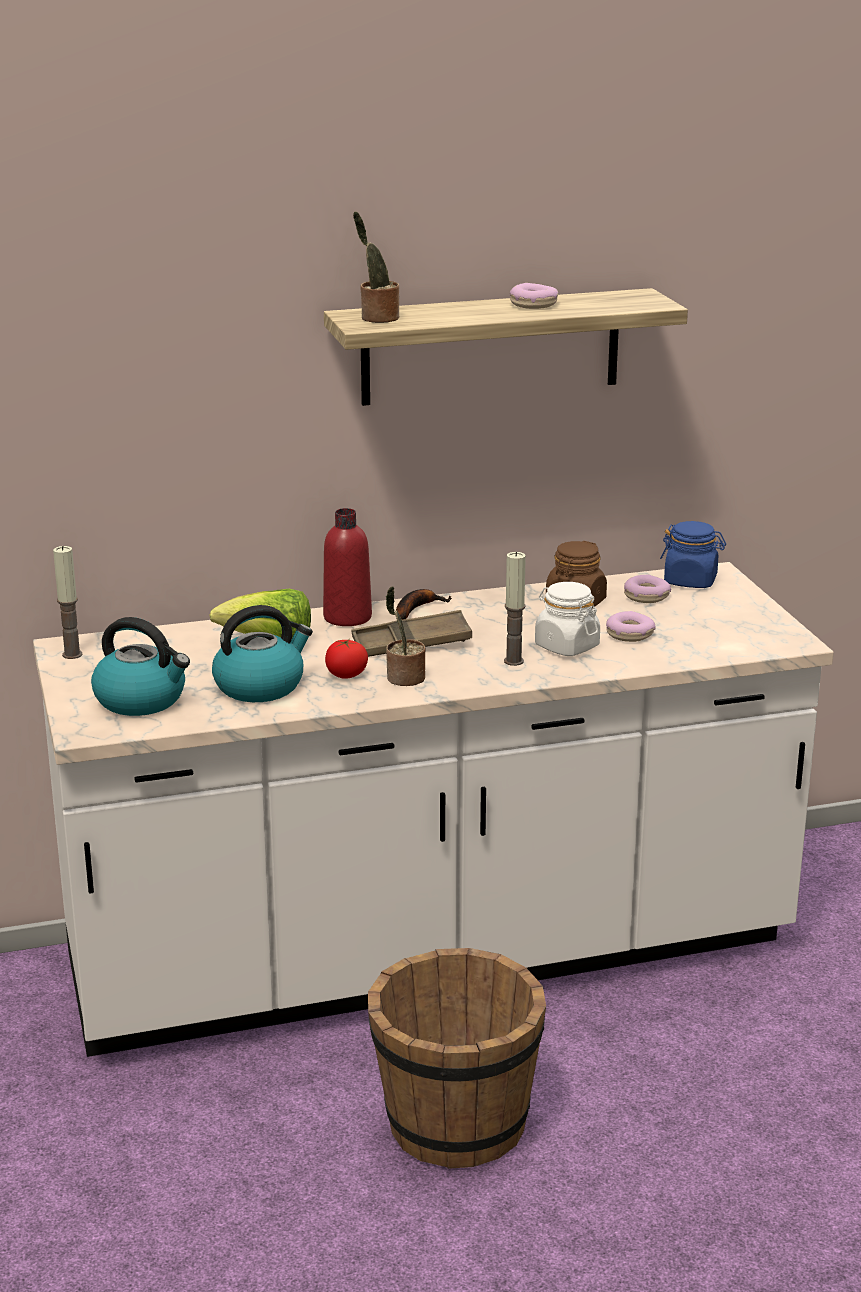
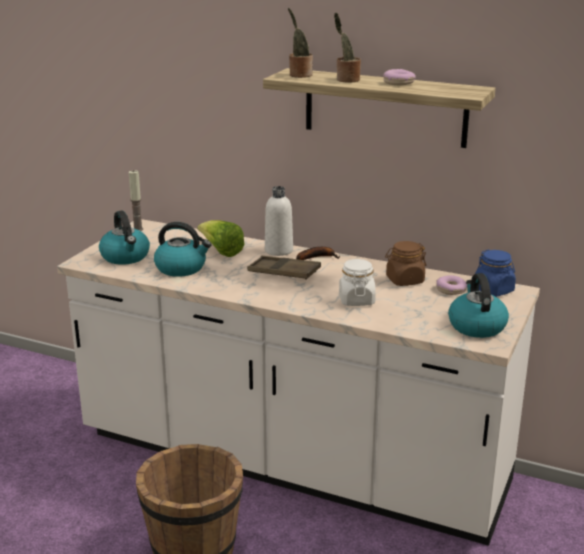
camera: 40 degrees right, 0 degrees up
(346, 674) = (227, 276): tomato -> none
(347, 617) = (278, 251): red bottle -> white bottle
(404, 679) = (248, 287): potted plant -> potted plant (346, 80)
(514, 661) = (315, 298): candle -> none
(630, 634) = (402, 306): donut -> none
(745, 628) = (476, 326): none -> kettle

